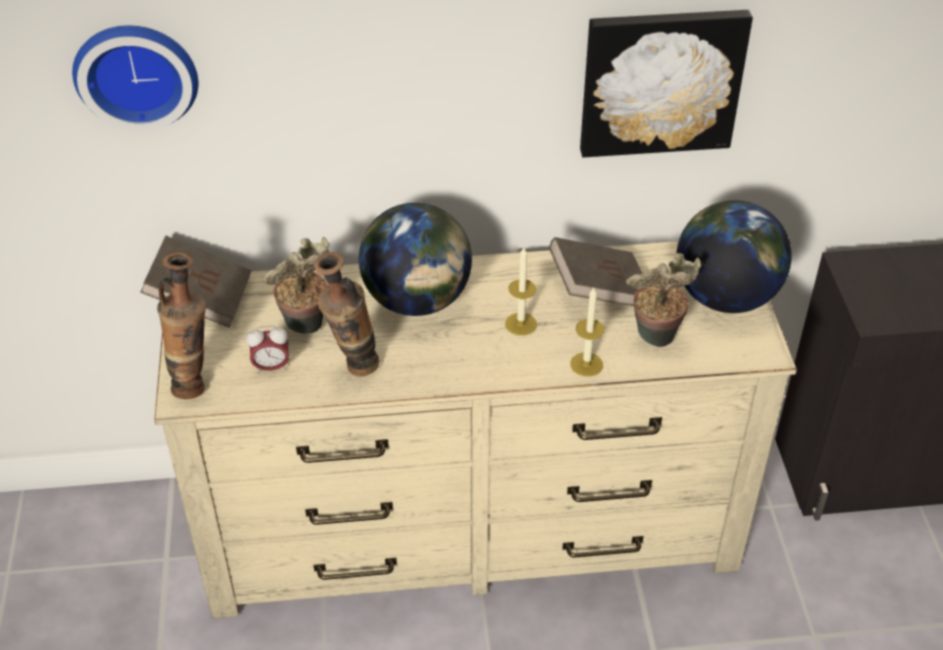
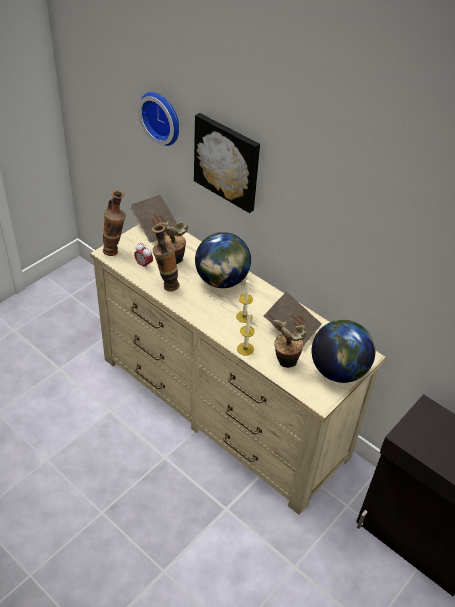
camera: 45 degrees right, 0 degrees up
(660, 81) = (360, 246): picture -> picture (227, 161)

